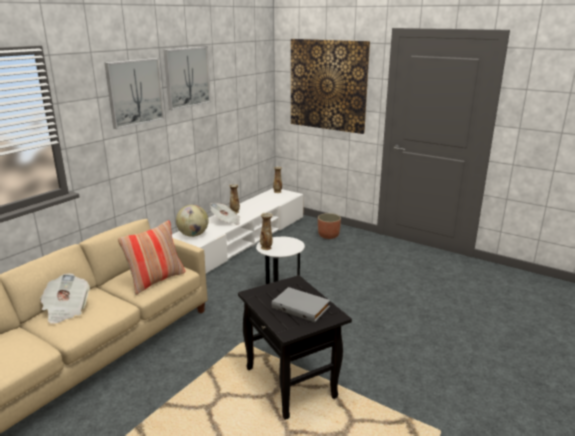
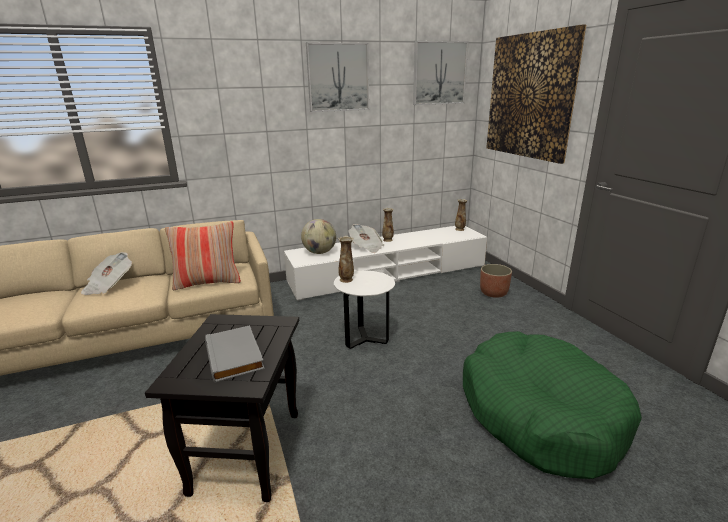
camera: 35 degrees right, 0 degrees up
(134, 92) = (264, 87): picture -> picture (439, 73)
(420, 297) = (539, 414): none -> green dog bed

